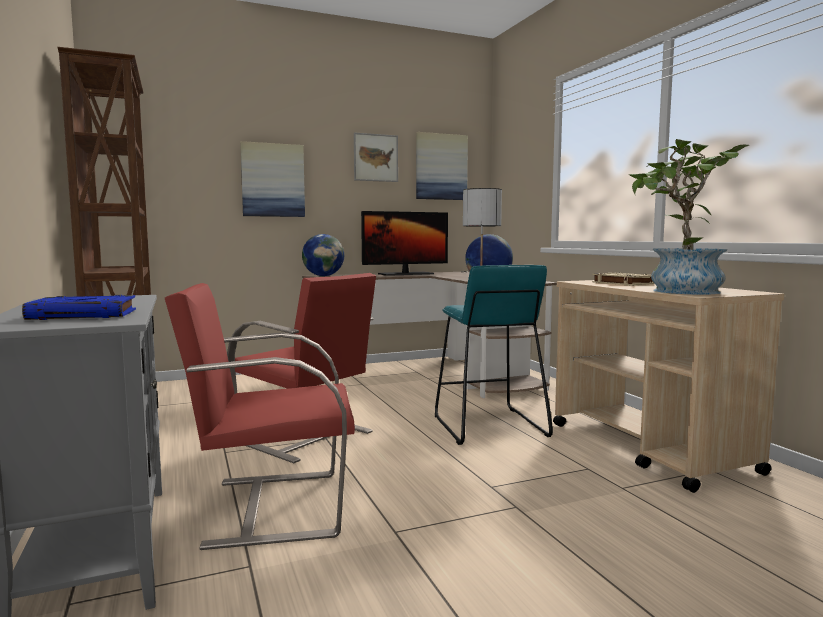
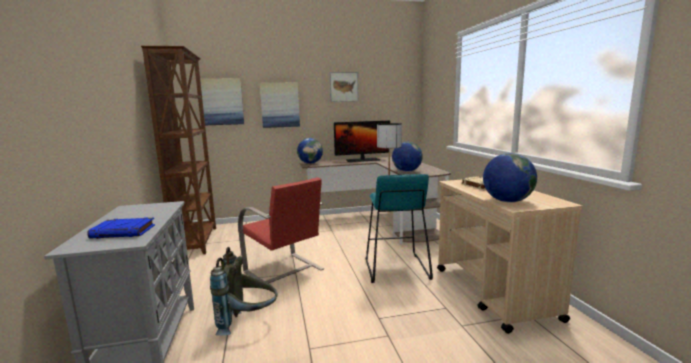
camera: 10 degrees right, 5 degrees up
(272, 506) = (248, 323): red chair -> grey backpack
(441, 167) = (387, 90): picture -> picture (222, 102)
(679, 291) = (507, 201): potted plant -> globe

